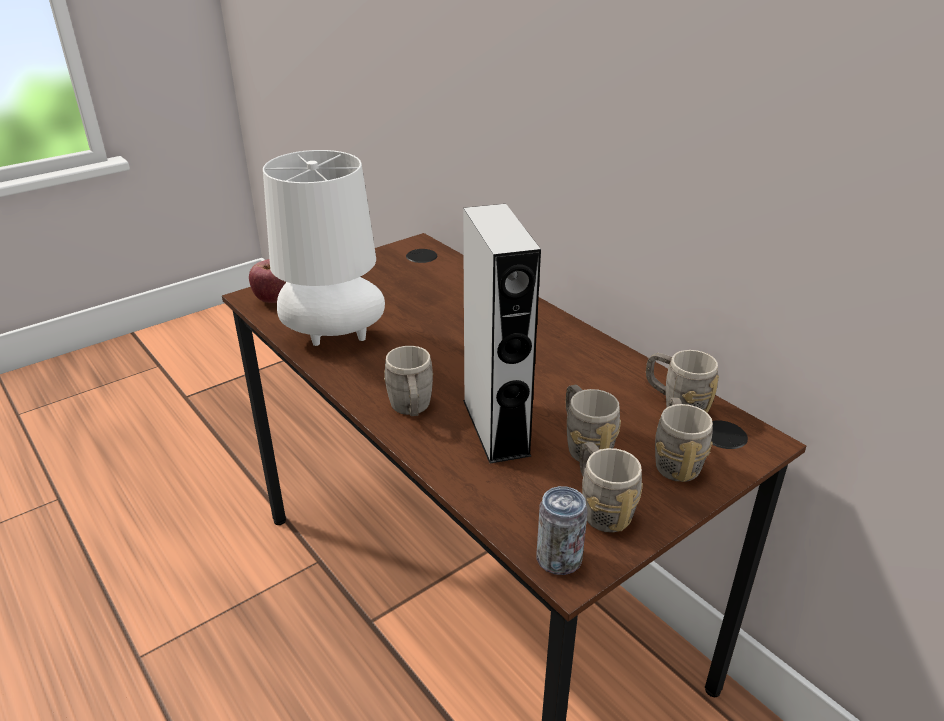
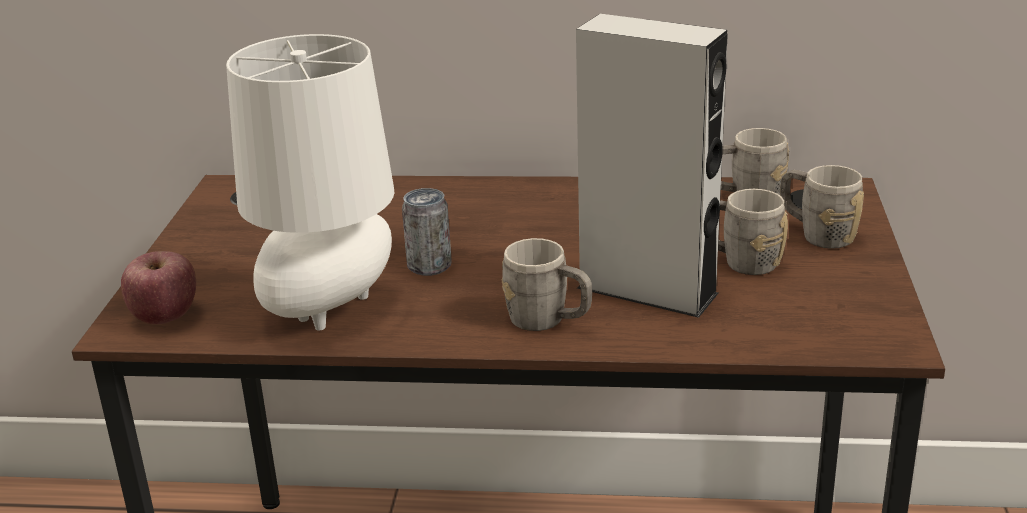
camera: 45 degrees left, 5 degrees down
(558, 559) = (875, 342): can -> can (429, 266)
(601, 508) = (834, 294): grey mug -> none

